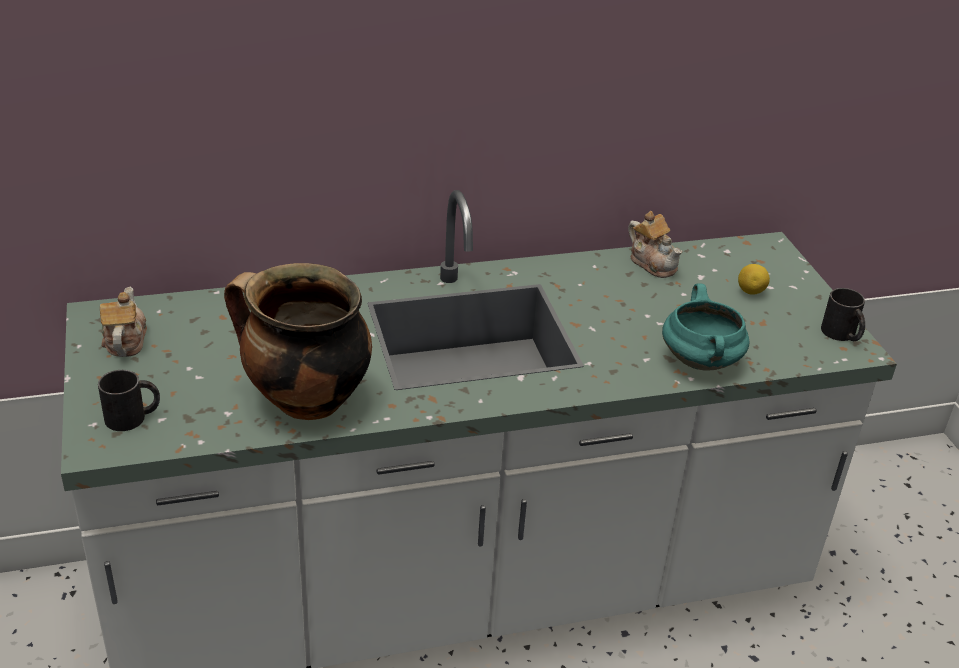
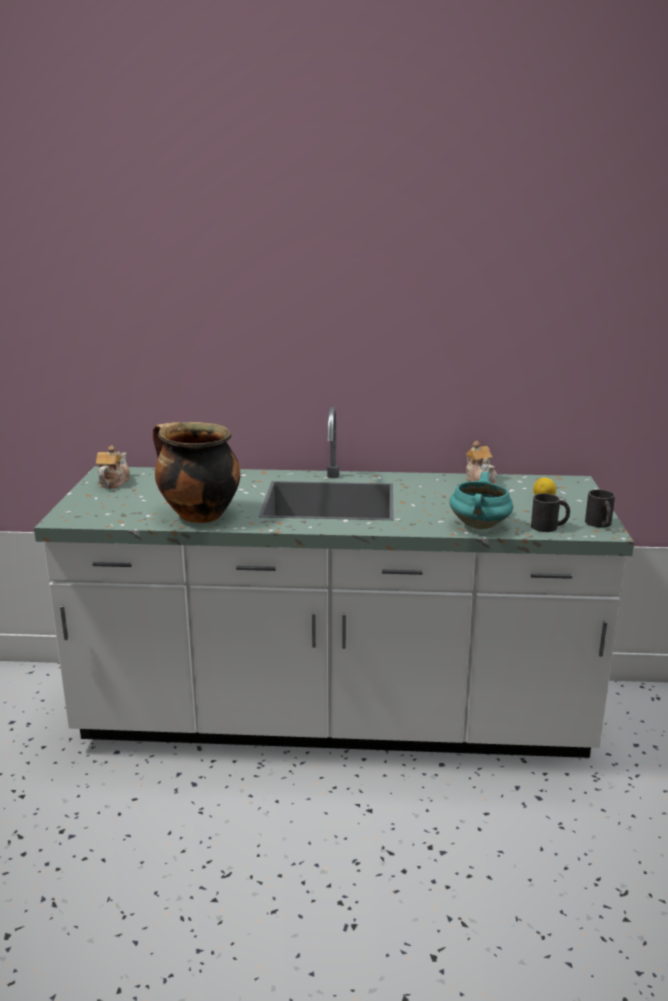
camera: 20 degrees right, 15 degrees down
(133, 417) = (92, 511): black mug -> black mug (549, 527)

